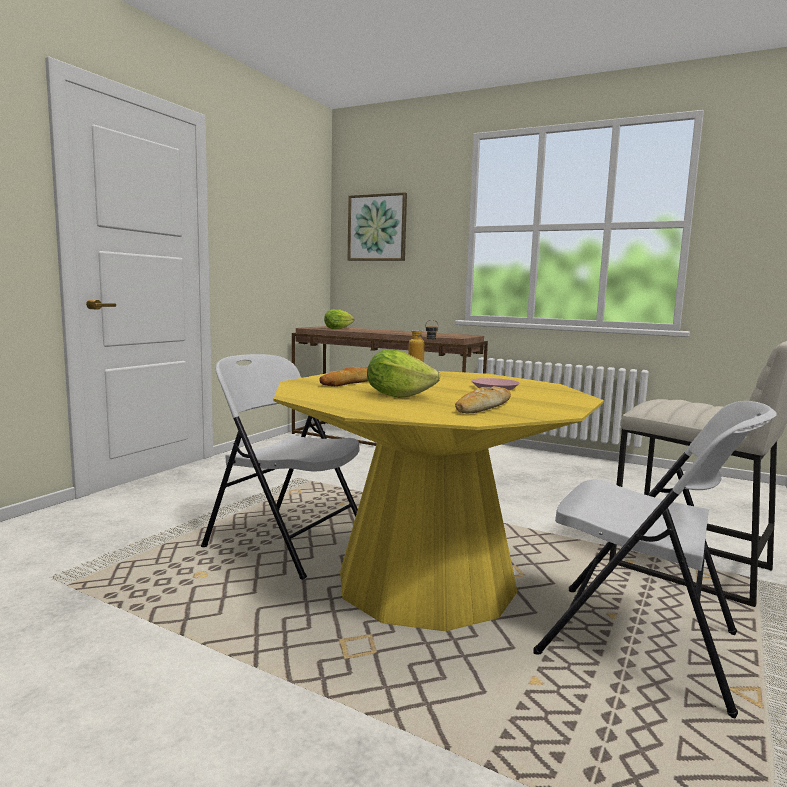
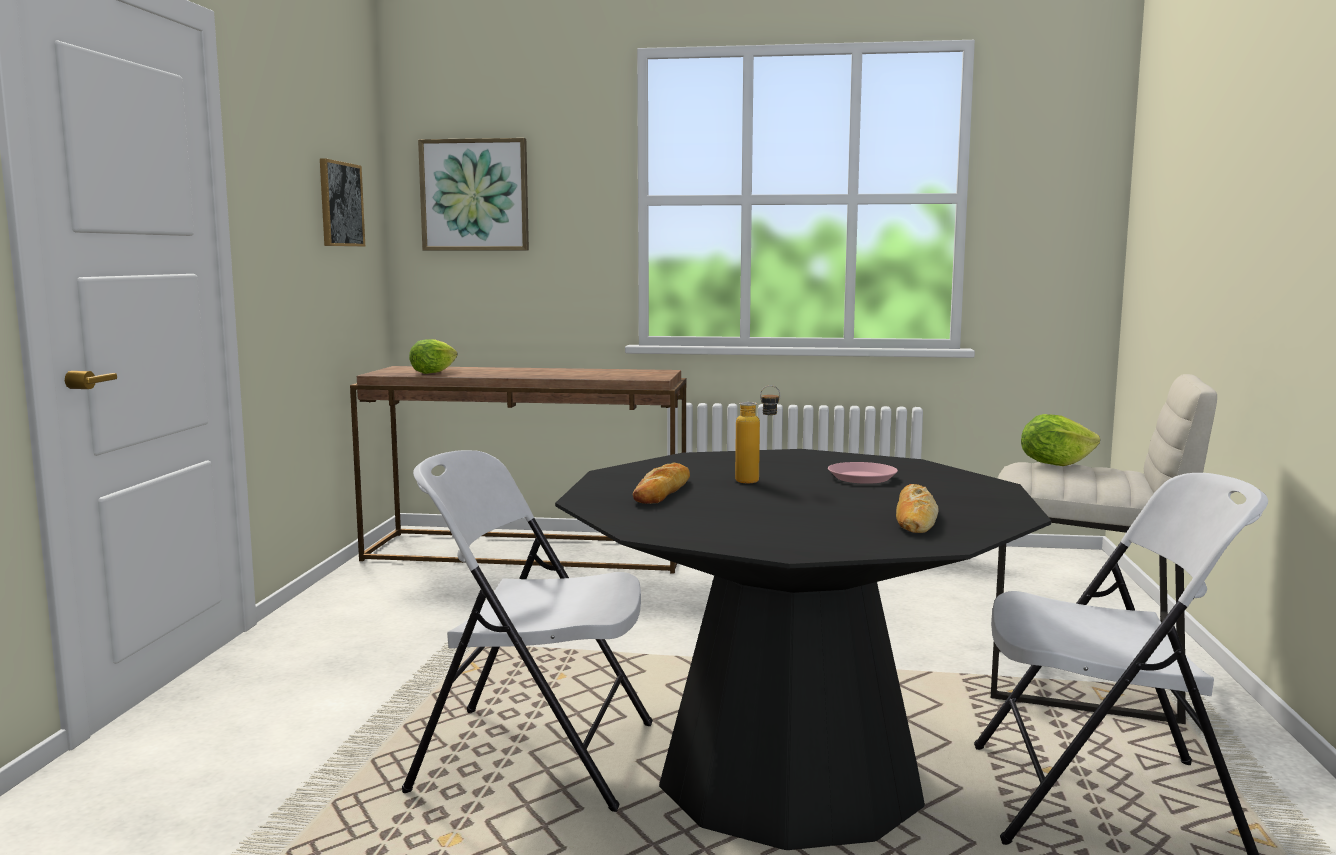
camera: 20 degrees left, 0 degrees up
(295, 230) = (340, 204): none -> picture
(398, 396) = (776, 511): lettuce -> lettuce (1054, 464)
(426, 582) = (790, 776): yellow dining table -> black dining table

